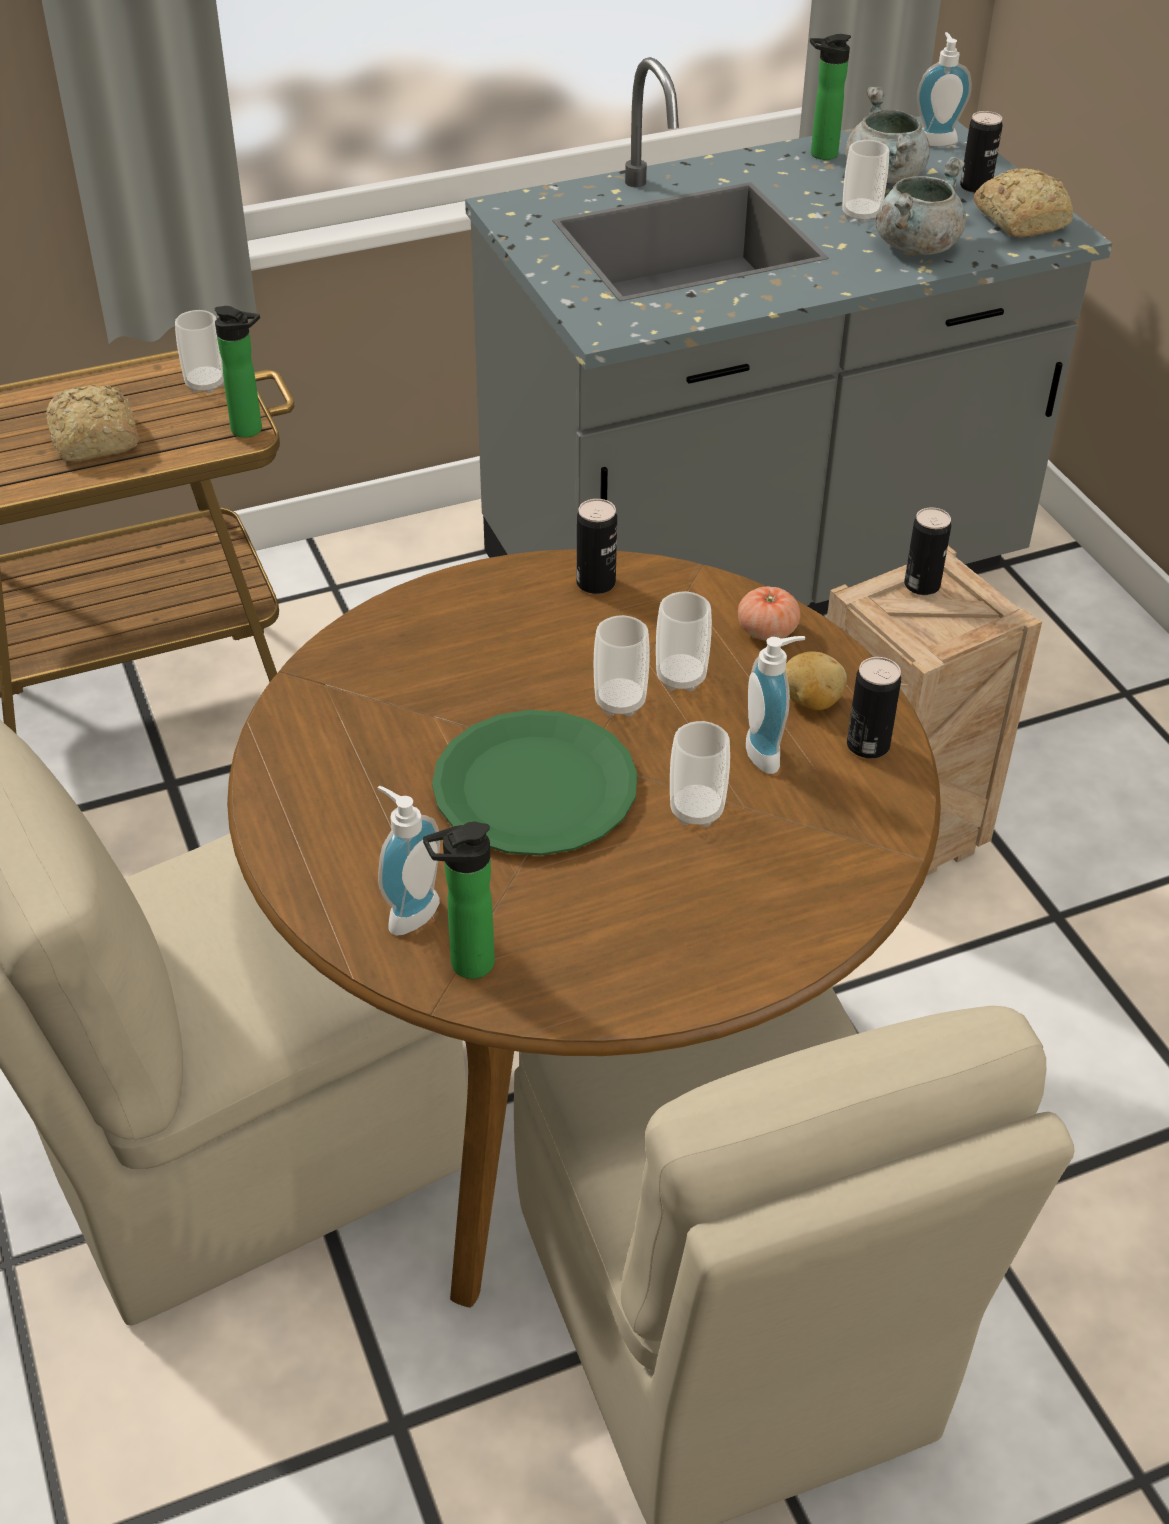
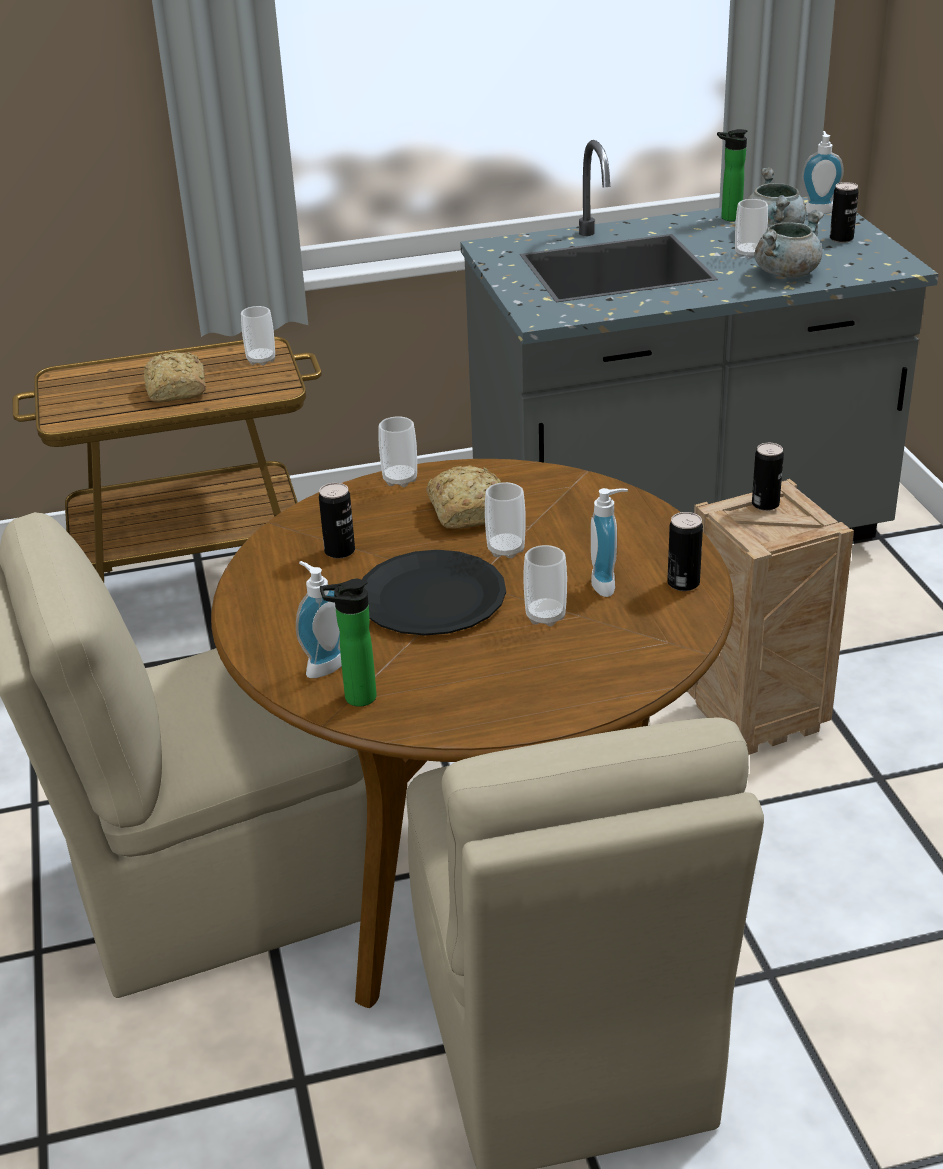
camera: 10 degrees right, 10 degrees down
(251, 430) = (286, 387): bottle -> none
(535, 787) = (432, 597): green plate -> black plate
(596, 583) = (506, 479): can -> can (339, 551)
(681, 677) = (554, 537): cup -> cup (400, 480)
(767, 631) = (625, 511): tomato -> none
(810, 701) = (647, 555): potato -> none
(1021, 219) = (871, 258): bread -> bread (468, 511)

